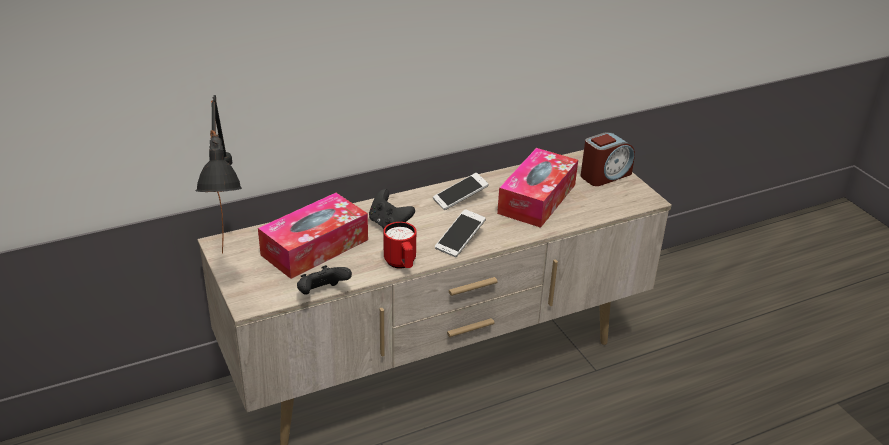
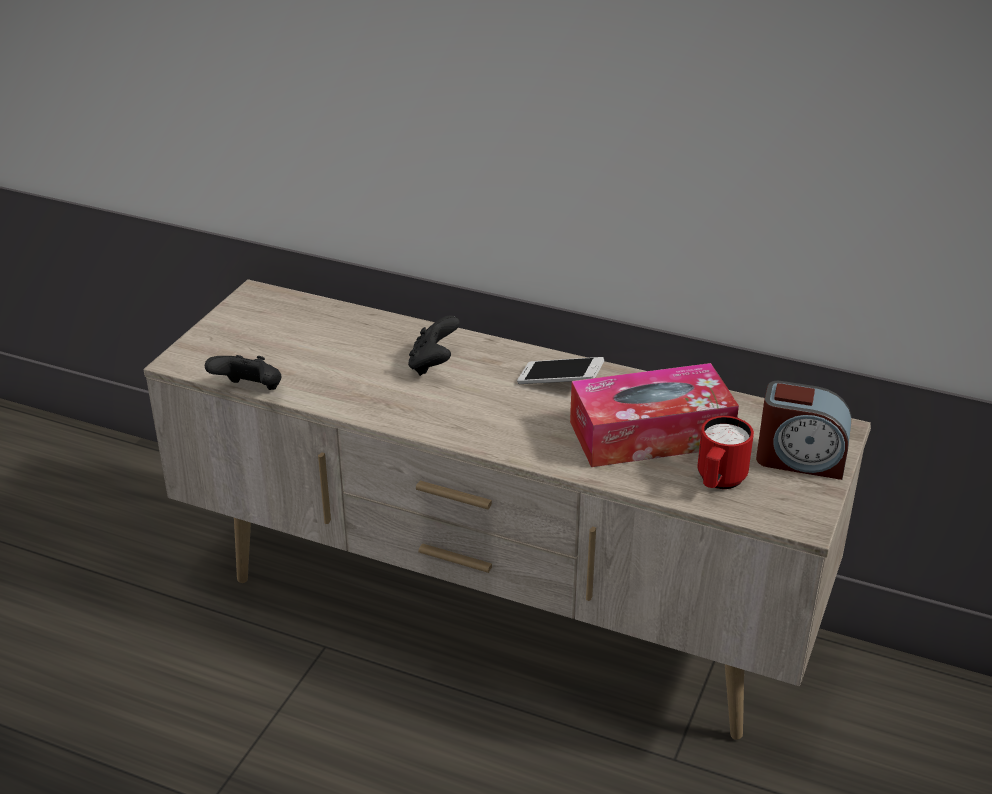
camera: 50 degrees right, 0 degrees up
(235, 277) = (212, 331): black table lamp -> none
(315, 247) = (324, 345): tissue box -> none
(401, 264) = (369, 411): red mug -> red mug (718, 482)
(460, 240) = (473, 424): phone -> none

